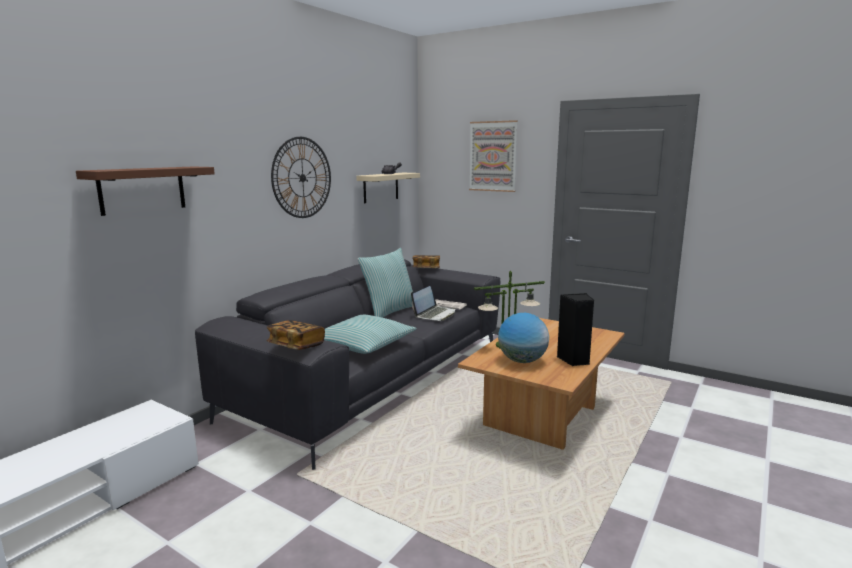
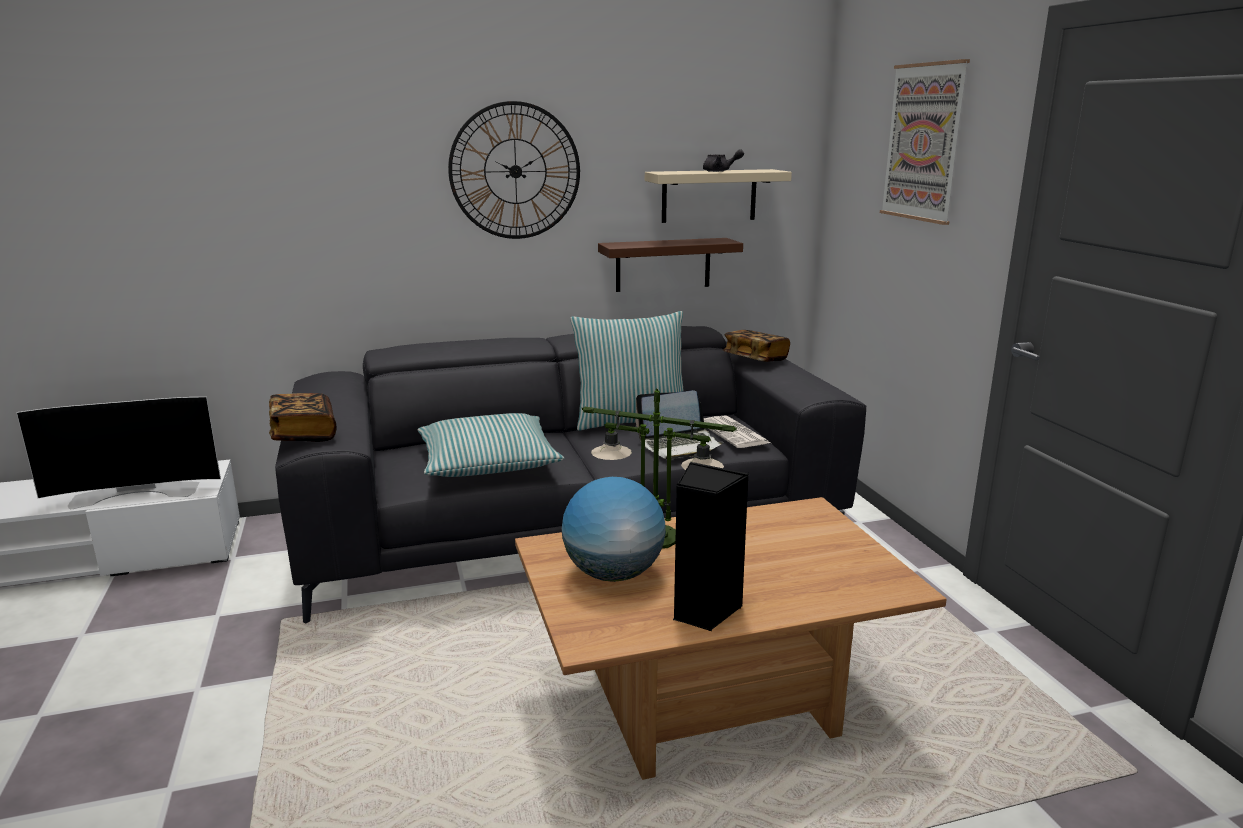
camera: 40 degrees right, 5 degrees up
(121, 436) = (137, 492): none -> television
(142, 190) = (222, 178): brown shelf -> brown shelf (663, 264)

